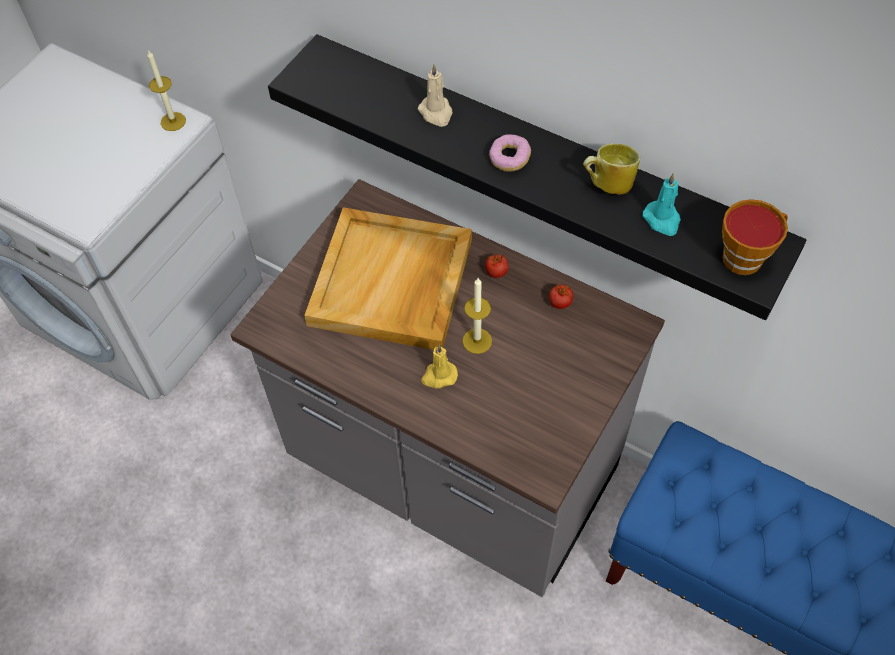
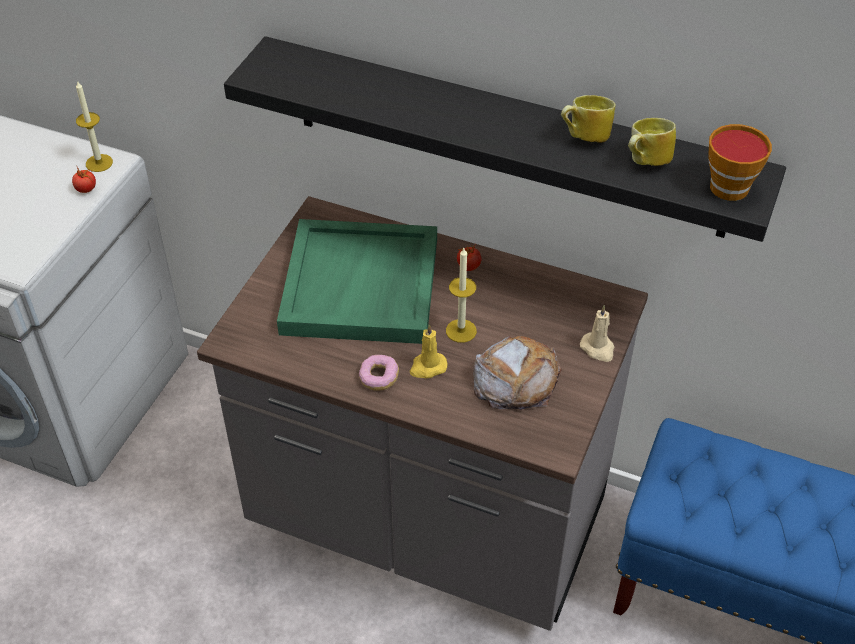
camera: 10 degrees left, 10 degrees down
(392, 283) = (362, 287): beige tray -> green tray
(436, 113) = (401, 92): beige candle -> beige candle (598, 348)
(509, 159) = (483, 125): donut -> donut (379, 378)
(519, 399) = (516, 379): none -> bread
(560, 303) = (539, 288): tomato -> tomato (86, 189)
(662, 220) = (645, 162): turquoise candle -> mug

